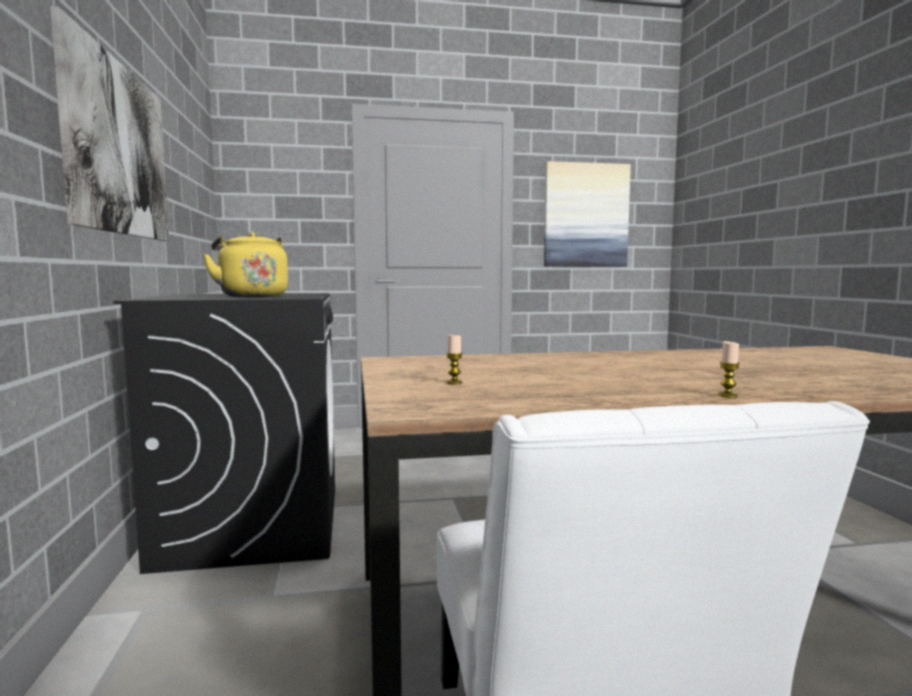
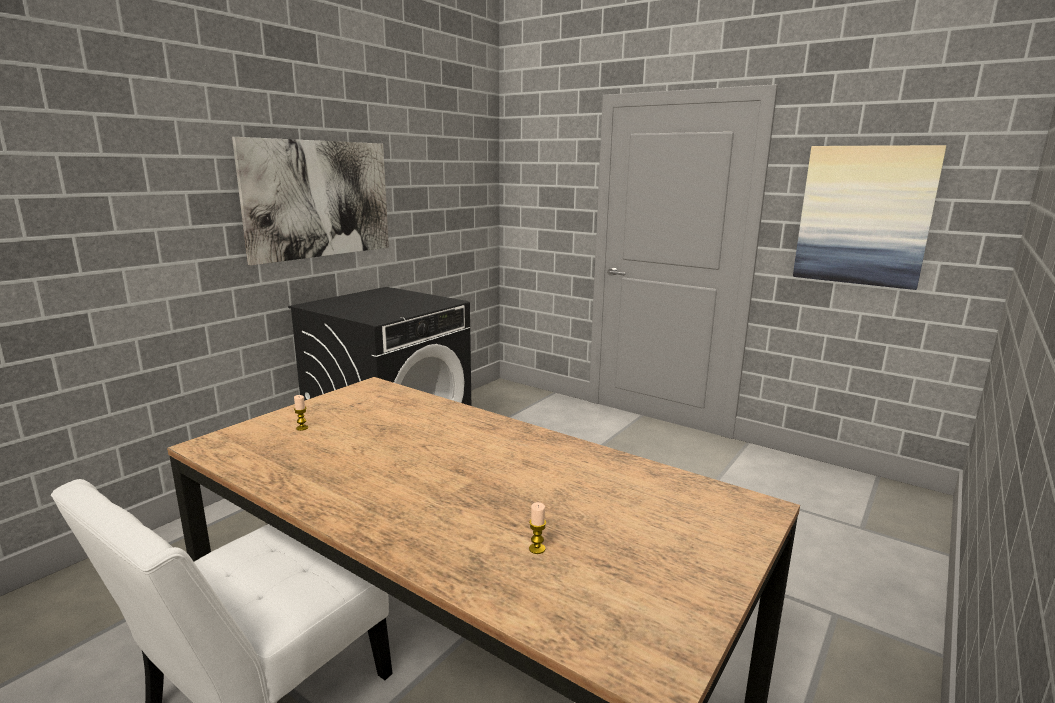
camera: 45 degrees right, 10 degrees up
(252, 296) = (372, 308): yellow kettle -> none
(727, 395) = (348, 514): candle -> candle (537, 549)

